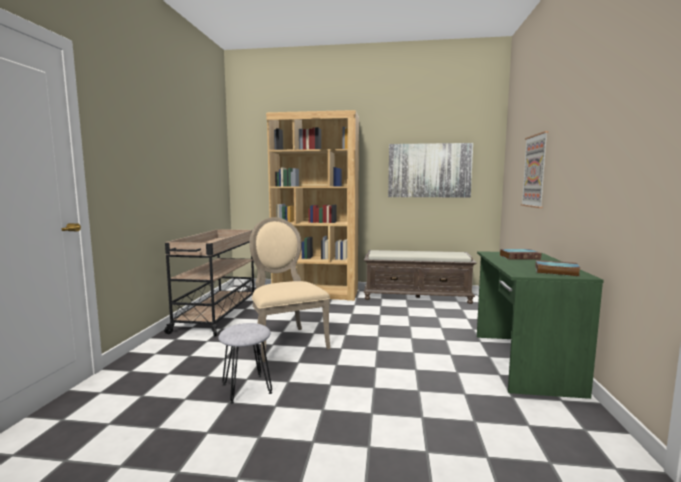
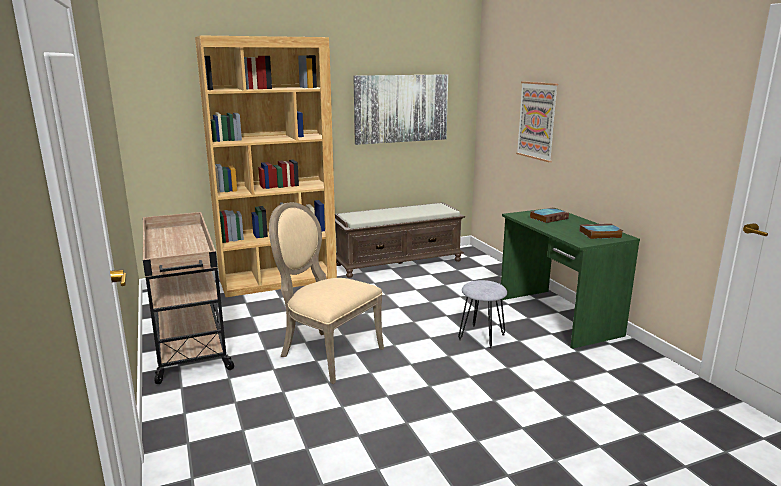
camera: 30 degrees left, 10 degrees up
(246, 388) = (356, 416): grey stool -> grey stool (481, 336)

